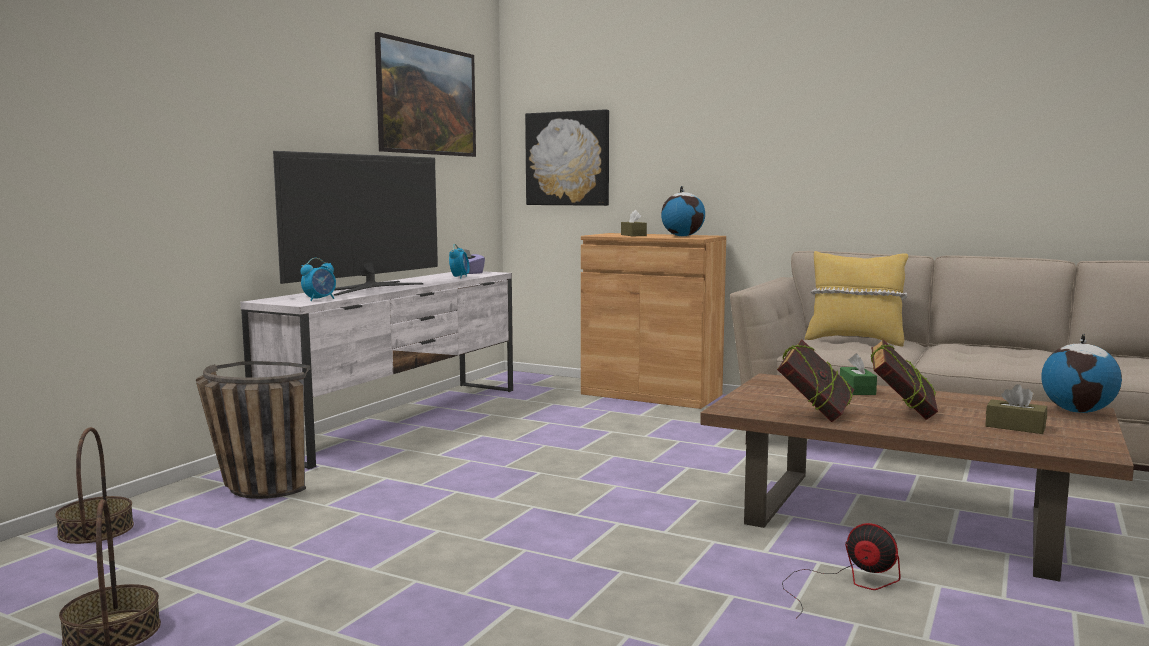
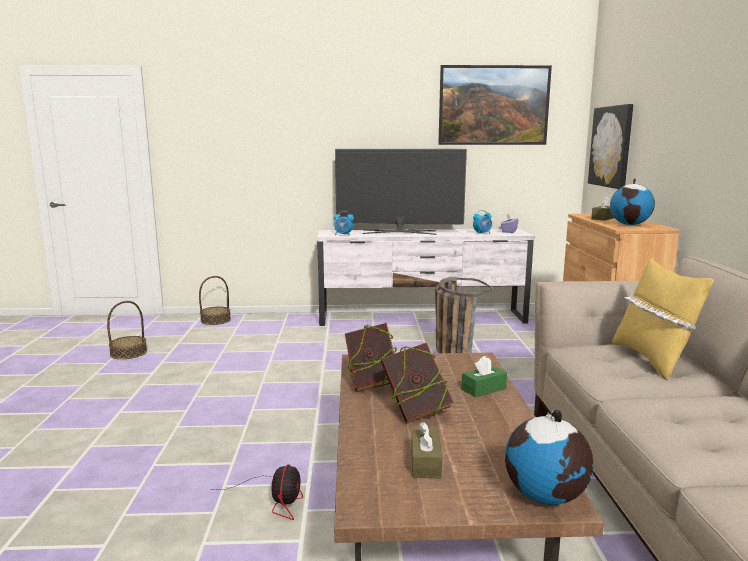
camera: 60 degrees right, 5 degrees up
(249, 487) = (284, 324): basket -> basket (452, 350)

